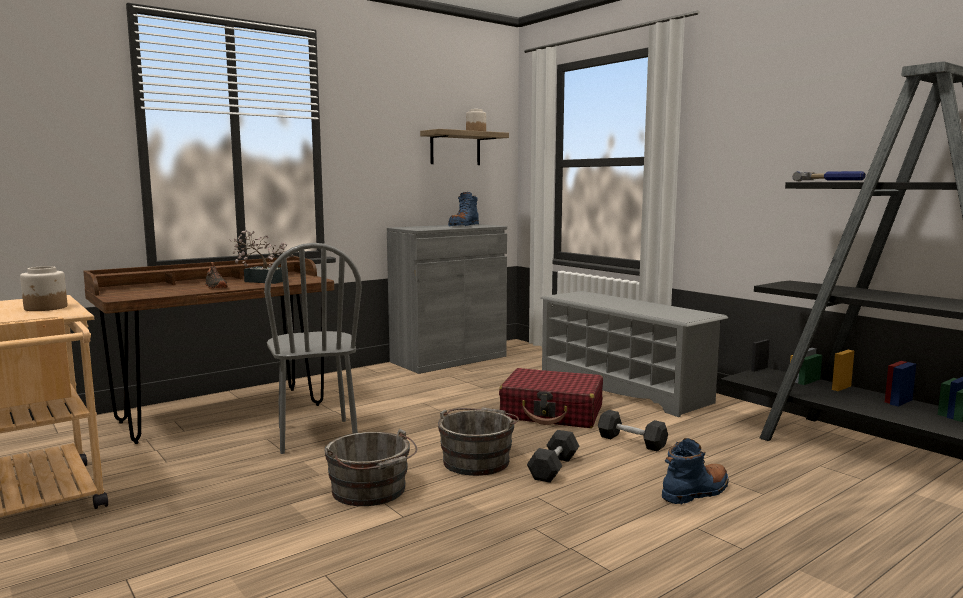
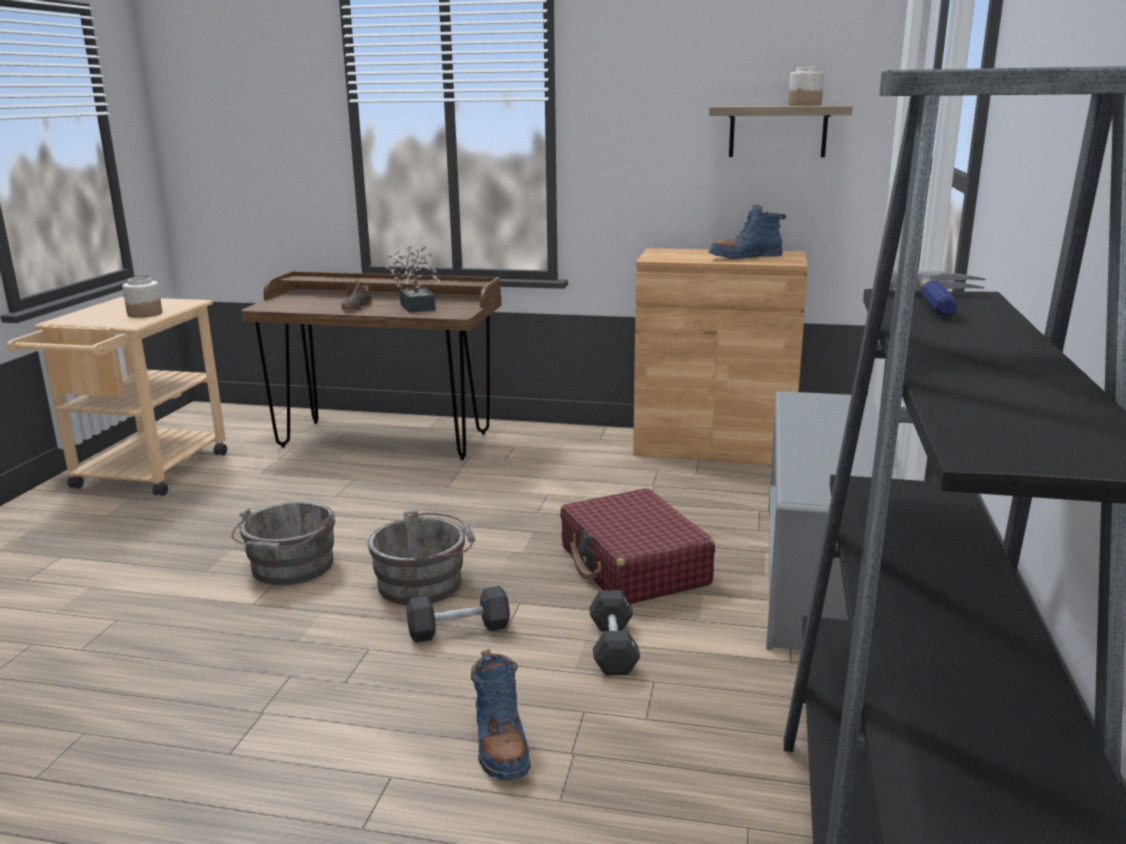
camera: 50 degrees right, 10 degrees up
(316, 436) = (386, 493): grey chair -> none
(449, 359) = (714, 446): grey cabinet -> brown cabinet
(695, 492) = (500, 744): blue boot -> blue boot turned 60 degrees clockwise

